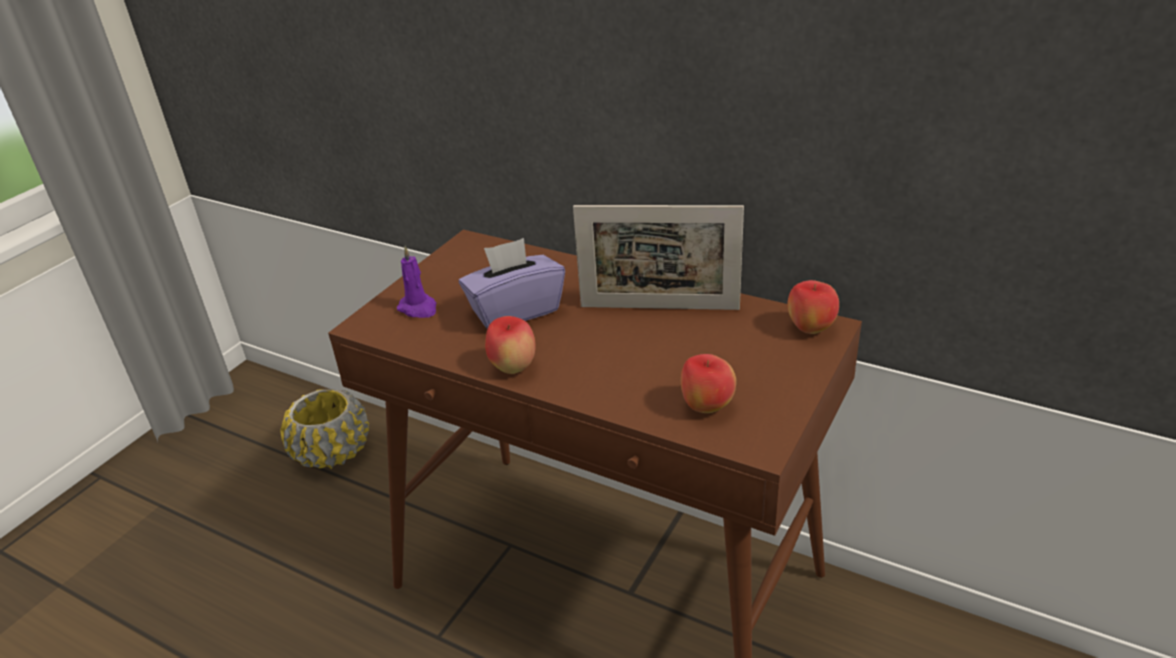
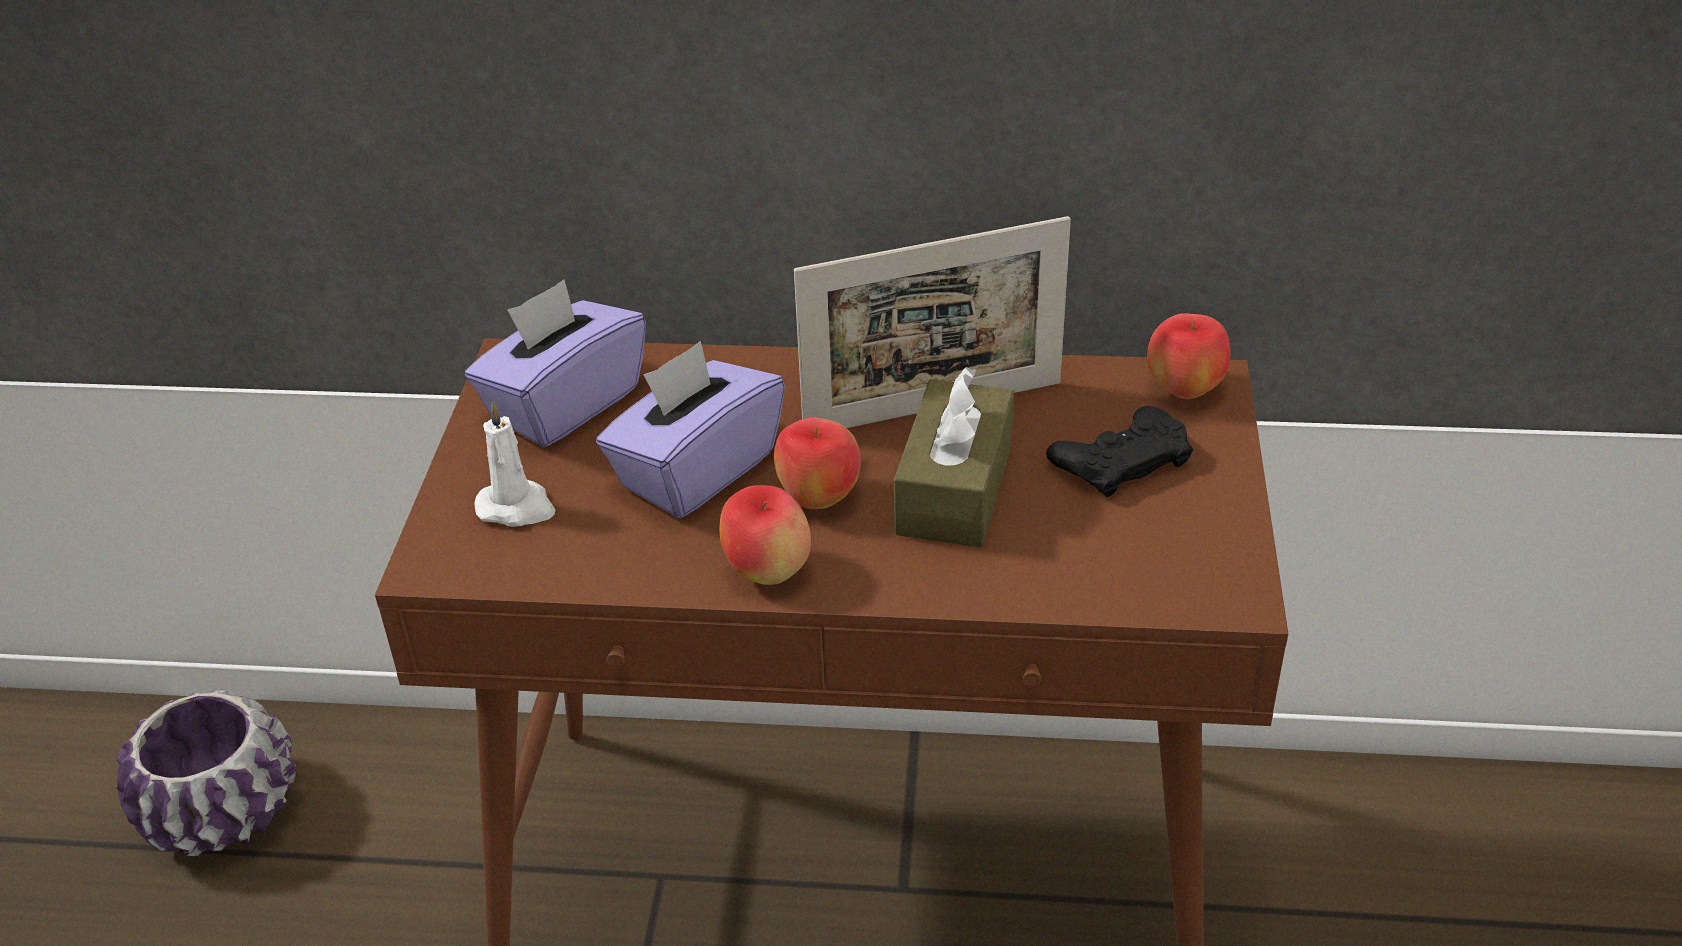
camera: 25 degrees left, 5 degrees up
(332, 452) = (222, 813): yellow planter -> purple planter
(419, 308) = (517, 507): purple candle -> white candle
(476, 266) = (564, 404): none -> purple tissue box
(641, 350) = (954, 489): none -> brown tissue box
(706, 407) = (1117, 556): apple -> apple (818, 499)
(745, 357) = (1121, 460): none -> black game controller

